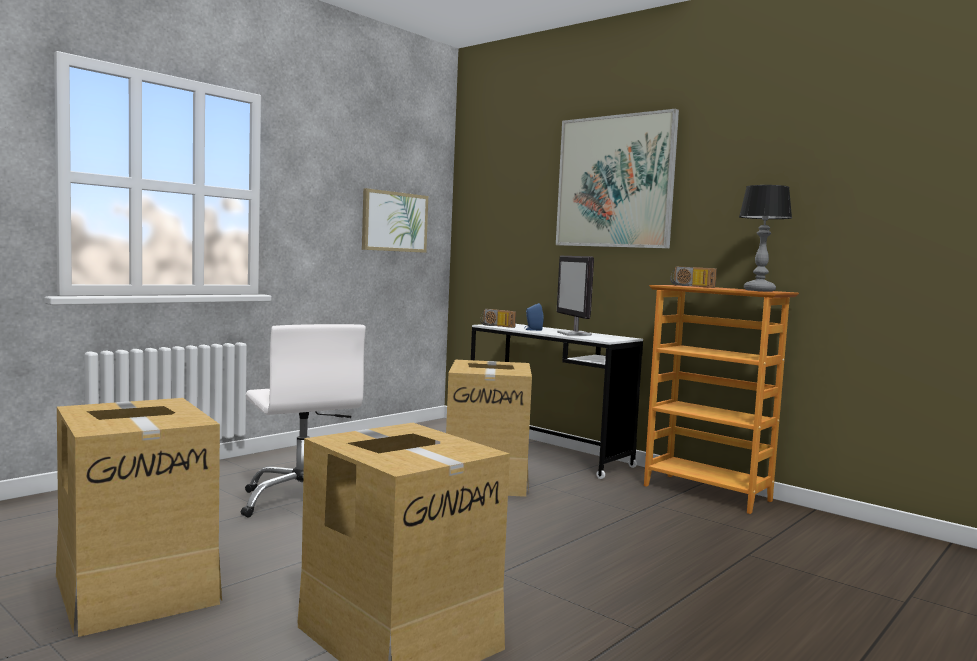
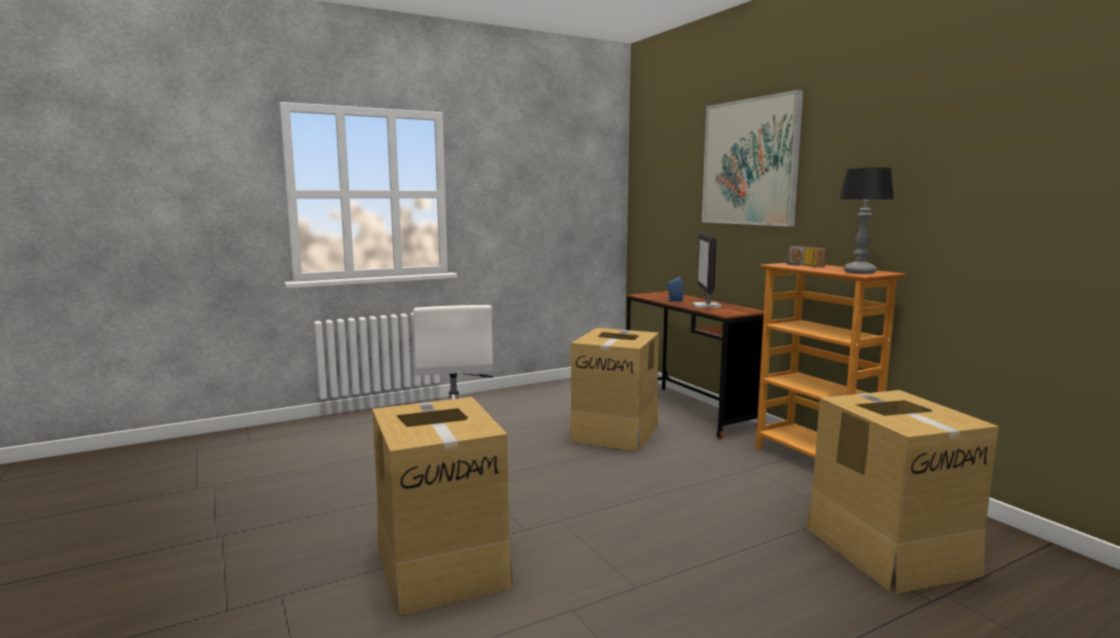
camera: 20 degrees right, 5 degrees up
(137, 587) = (298, 501): cardboard box -> cardboard box (889, 549)
(394, 221) = (569, 205): picture -> none
(496, 326) = (646, 296): radio -> none
(547, 454) = (688, 411): white desk -> brown desk

